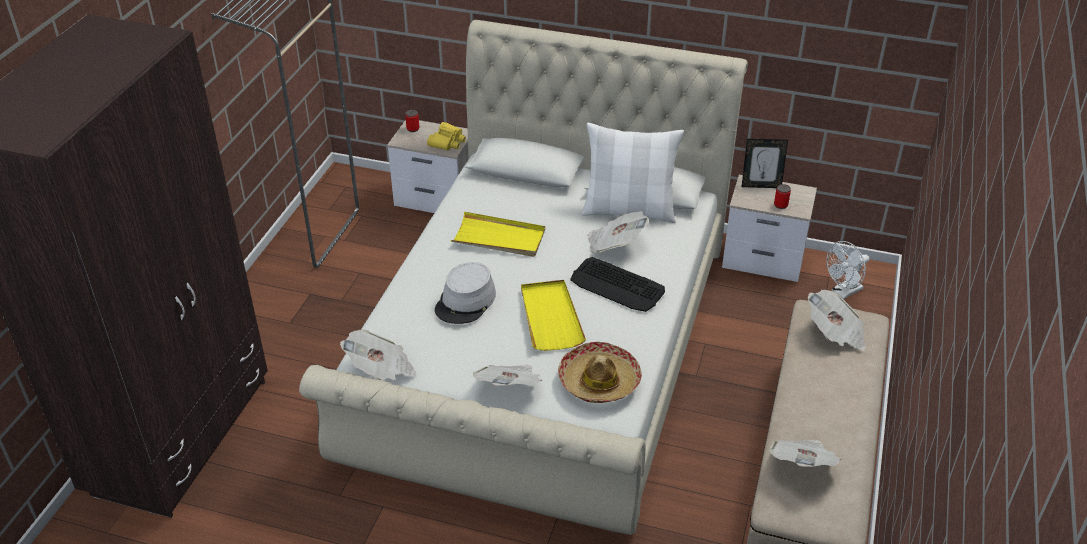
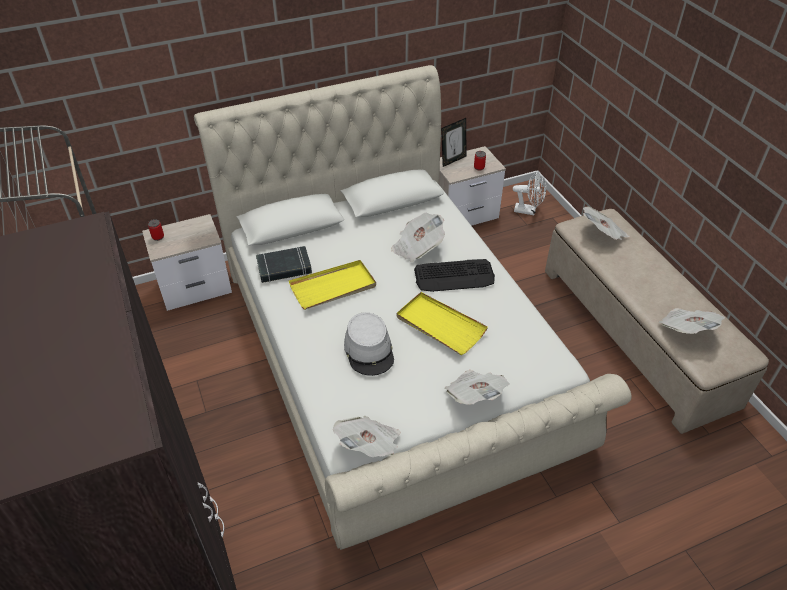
camera: 40 degrees left, 5 degrees up
(447, 142) = (200, 234): yellow binoculars -> none
(478, 202) = (284, 268): none -> black book
(599, 381) = (524, 351): hat -> none
(629, 210) = (397, 218): white pillow -> none
(843, 292) = (528, 211): white fan -> white fan turned 90 degrees counterclockwise

